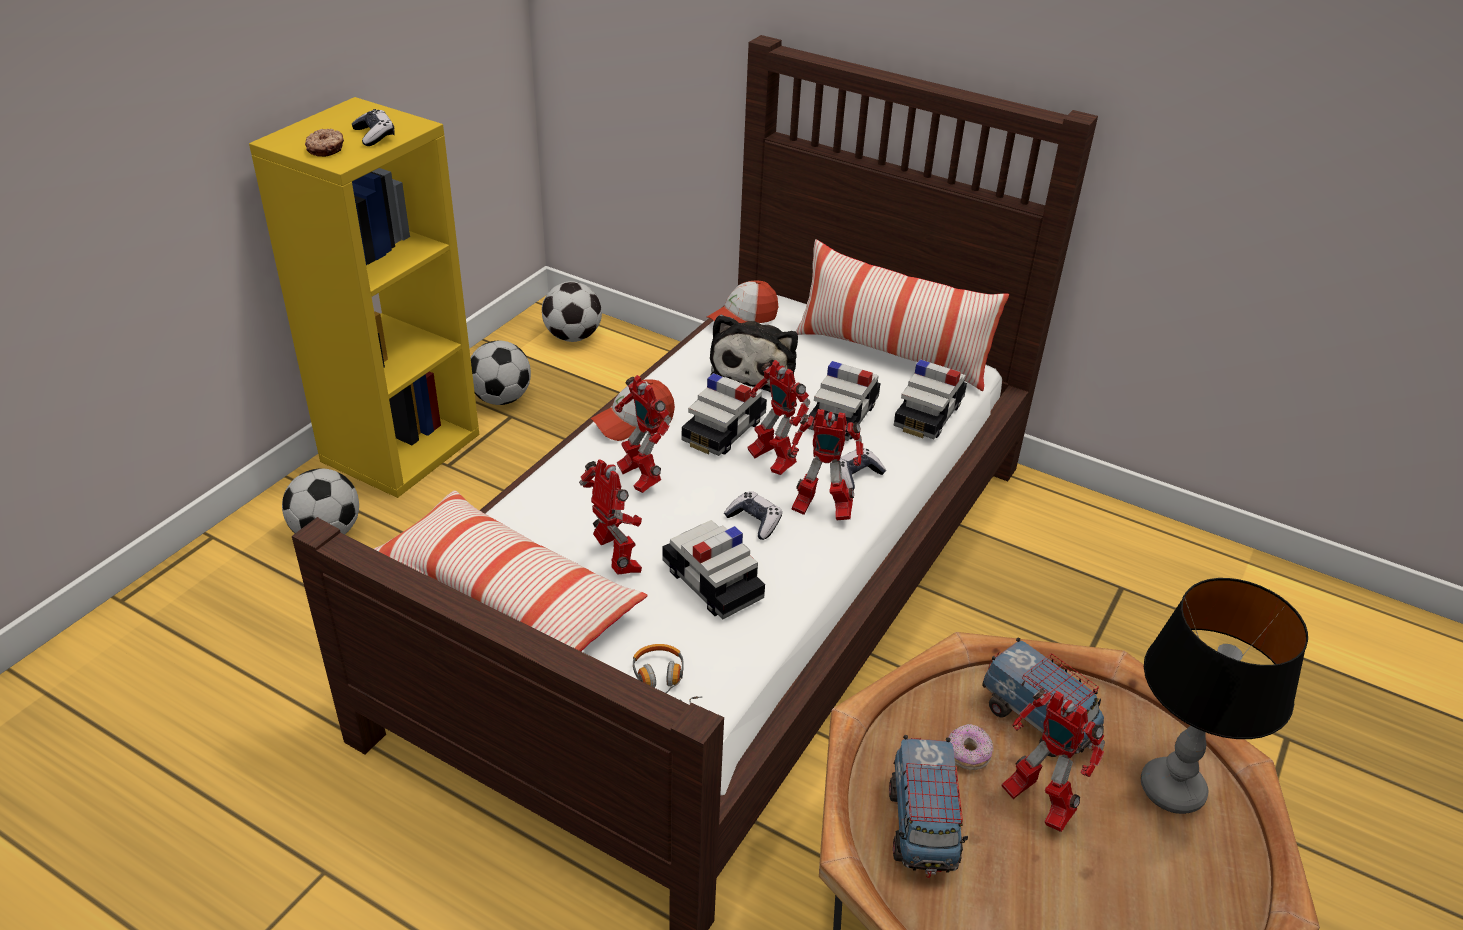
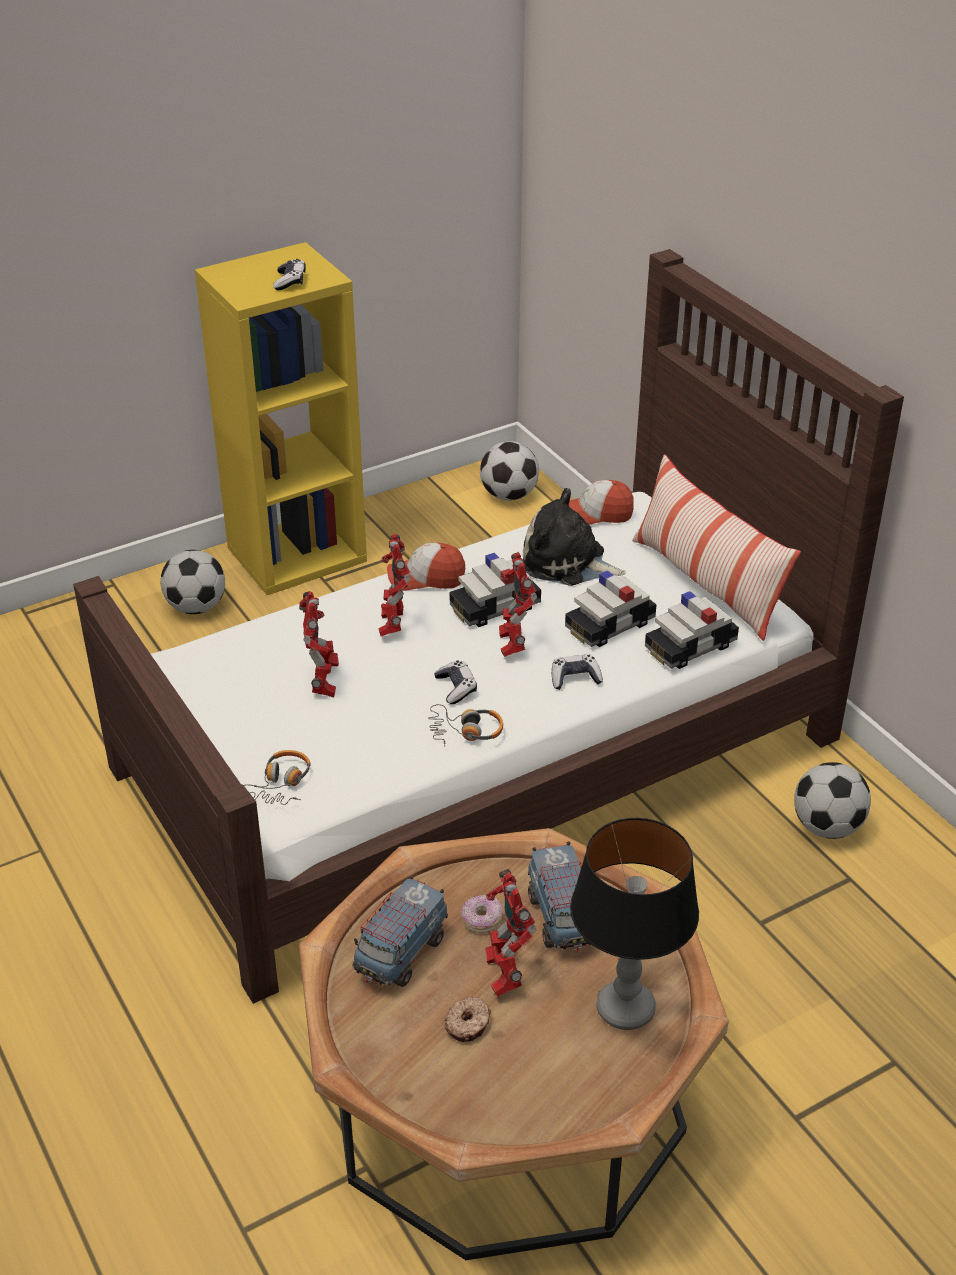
camera: 30 degrees right, 0 degrees up
(326, 149) = (245, 286): donut -> donut (468, 1024)
(501, 398) = (407, 535): football -> football (827, 826)
(506, 597) = (224, 683): pillow -> none
(712, 583) = (382, 723): toy car -> none
(755, 369) = (567, 562): plush toy -> plush toy turned 75 degrees clockwise
(800, 562) = (465, 731): none -> headphones
(820, 510) = (518, 696): toy robot -> none

